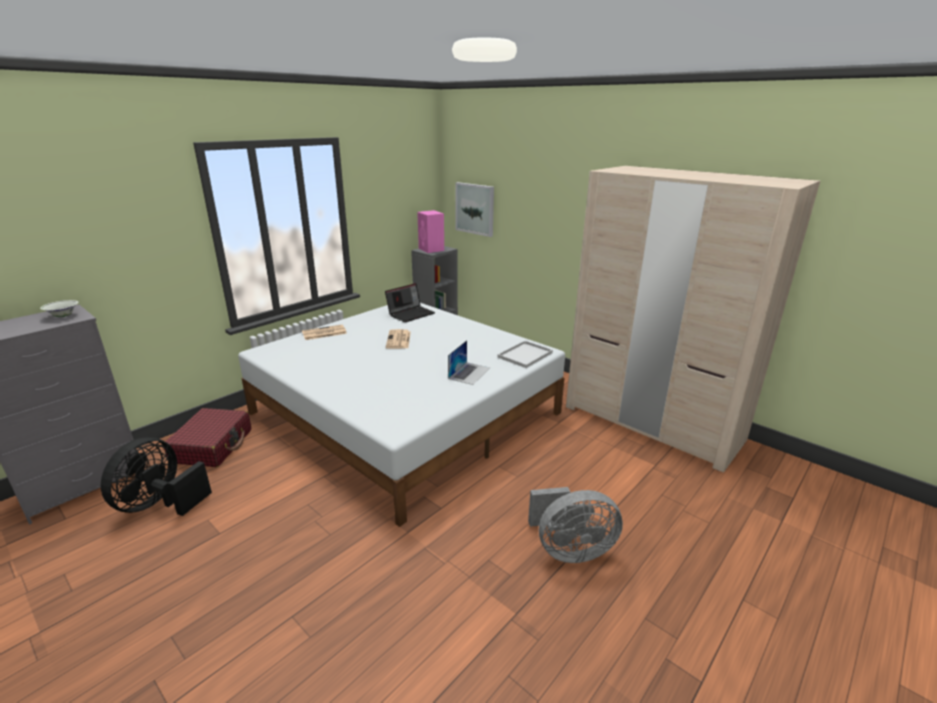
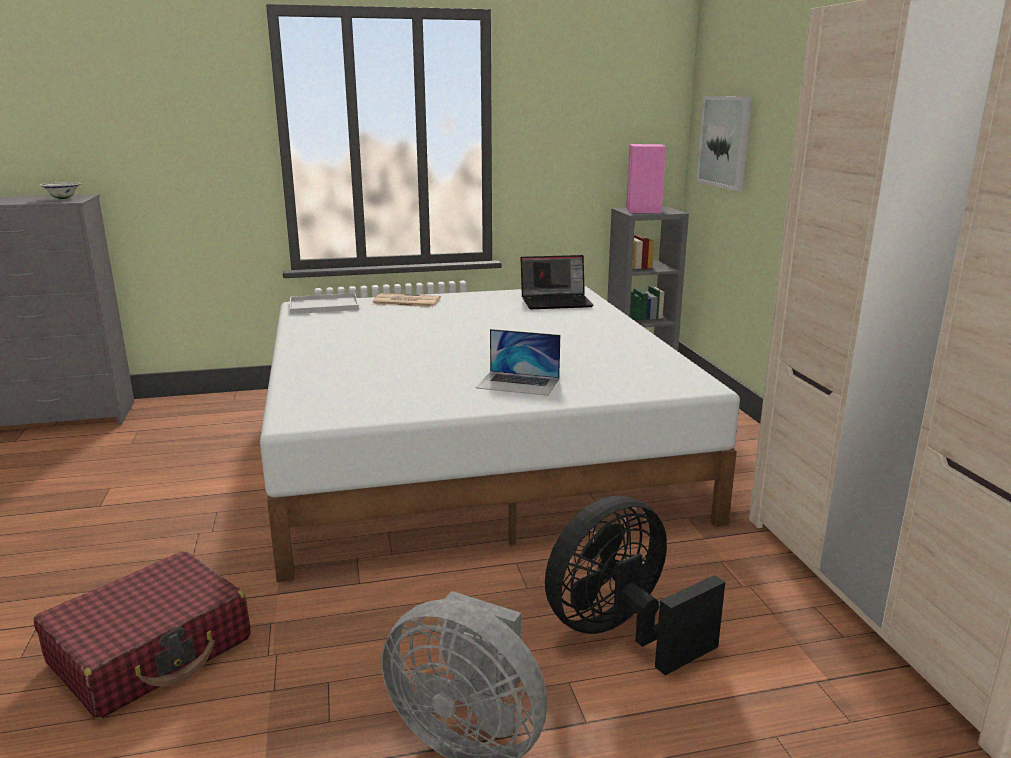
camera: 35 degrees right, 5 degrees down
(160, 504) = (95, 456): black fan -> black fan (621, 633)
(212, 446) = (213, 417): red suitcase -> red suitcase (151, 651)
(398, 340) = (486, 326): newspaper -> none
(469, 373) = (518, 383): laptop -> laptop turned 45 degrees clockwise
(525, 354) = (653, 382): white tray -> white tray (325, 305)

